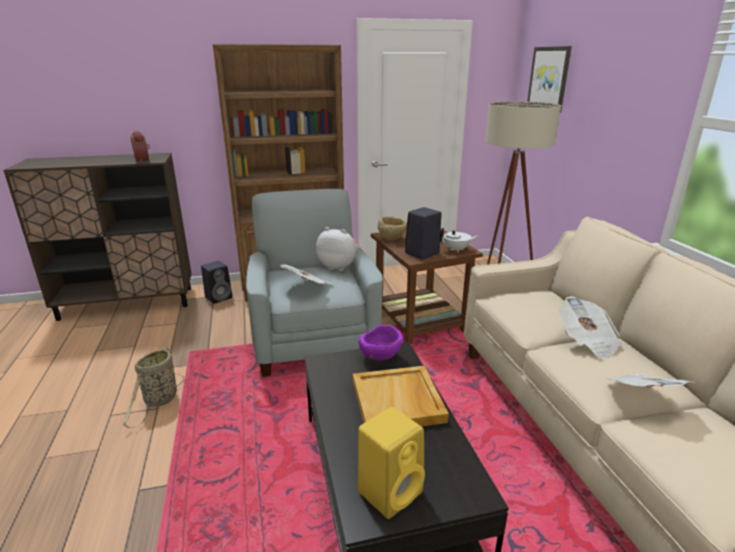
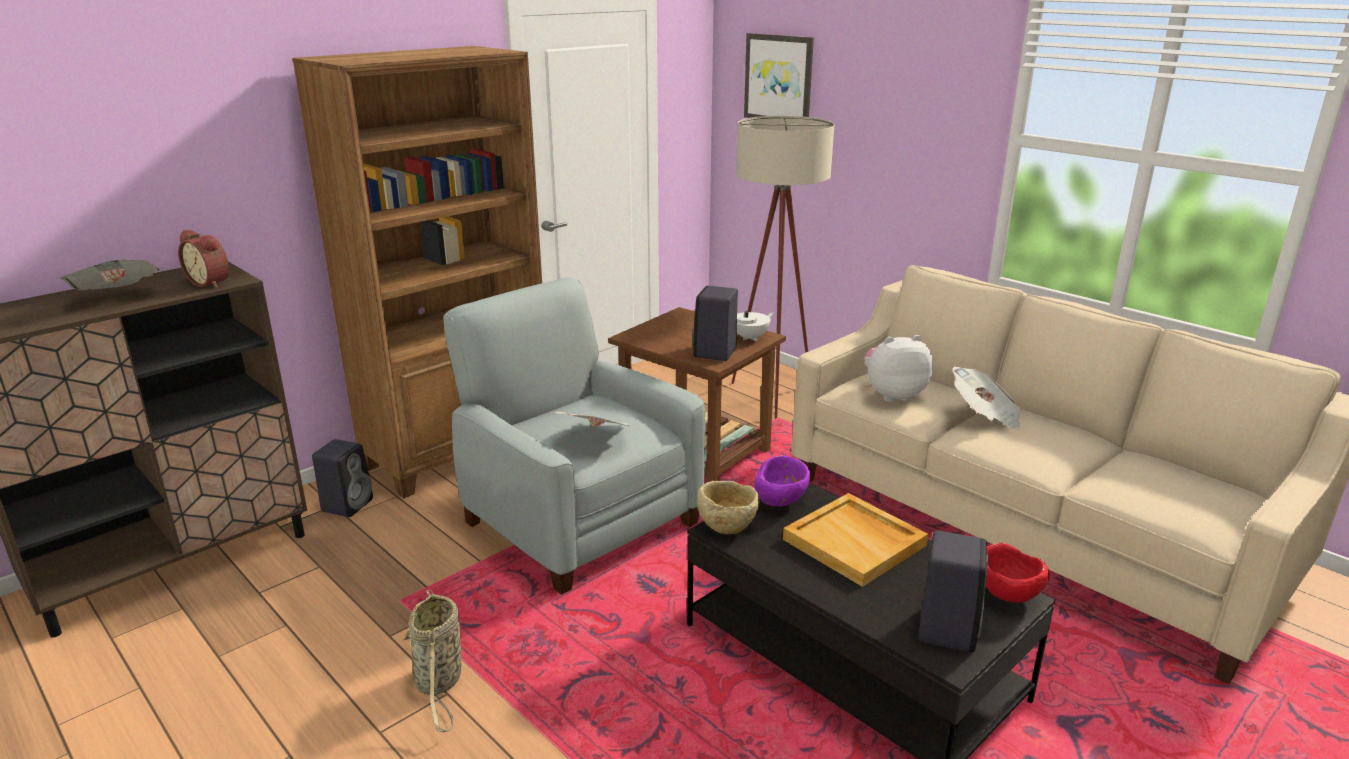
camera: 30 degrees left, 0 degrees up
(338, 267) = (600, 399): plush toy -> plush toy (893, 395)
(391, 490) = (947, 628): yellow speaker -> black speaker
(392, 239) = (649, 340): beige bowl -> beige bowl (727, 526)
(467, 487) = (1006, 596): none -> red bowl
(642, 396) = (1080, 455): newspaper -> newspaper (118, 298)

